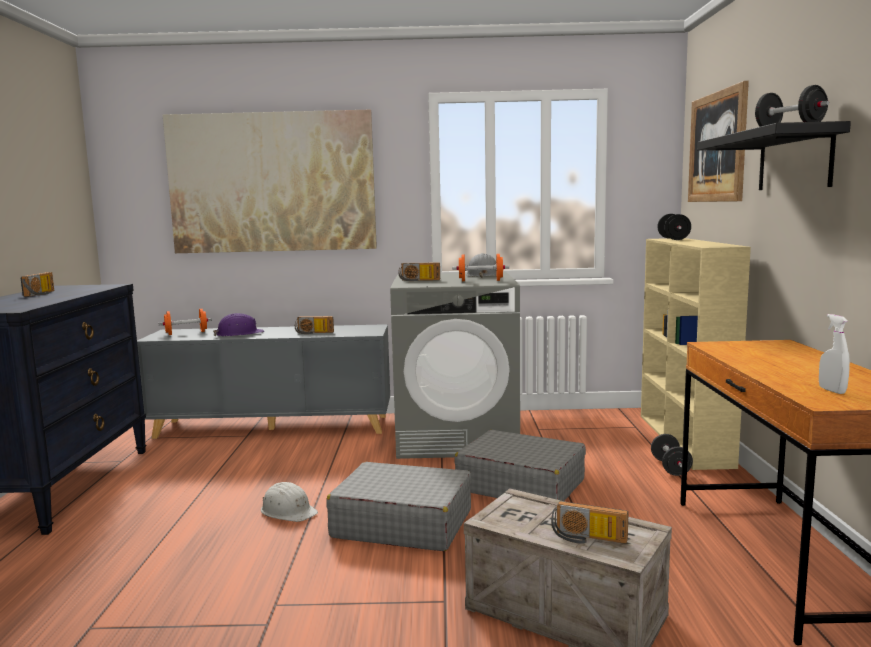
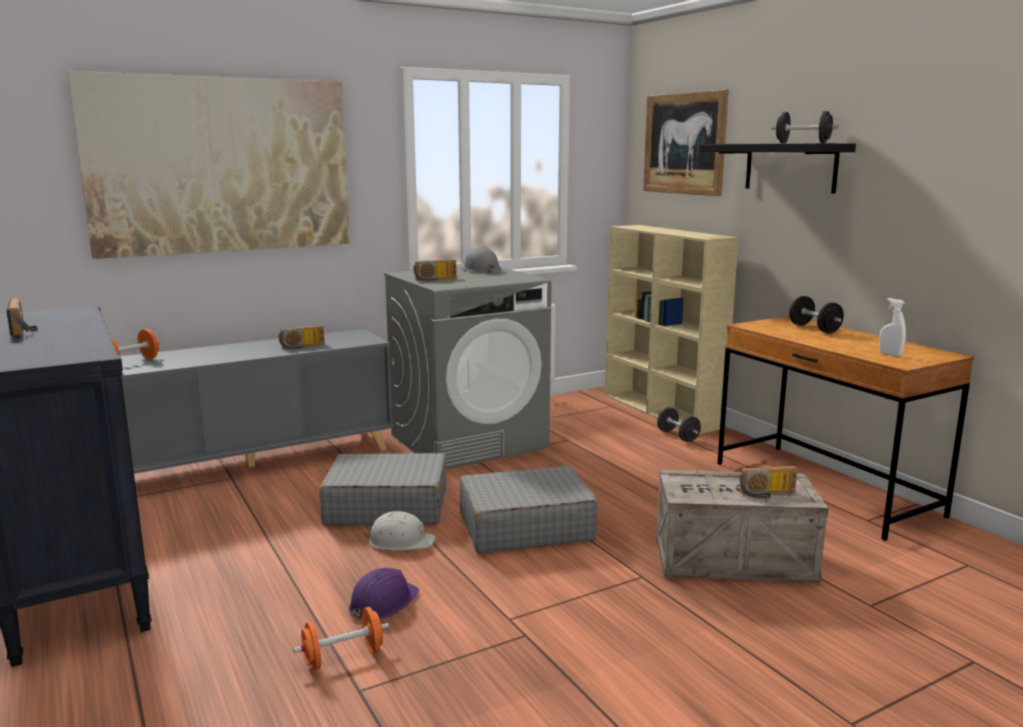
camera: 30 degrees left, 5 degrees up
(239, 334) = (209, 356): purple hard hat -> purple hard hat (382, 602)
(480, 281) = (501, 277): orange dumbbell -> orange dumbbell (343, 657)
(520, 485) = (581, 473): grey suitcase -> grey suitcase (386, 507)
(673, 239) = (639, 227): black dumbbell -> black dumbbell (814, 329)

